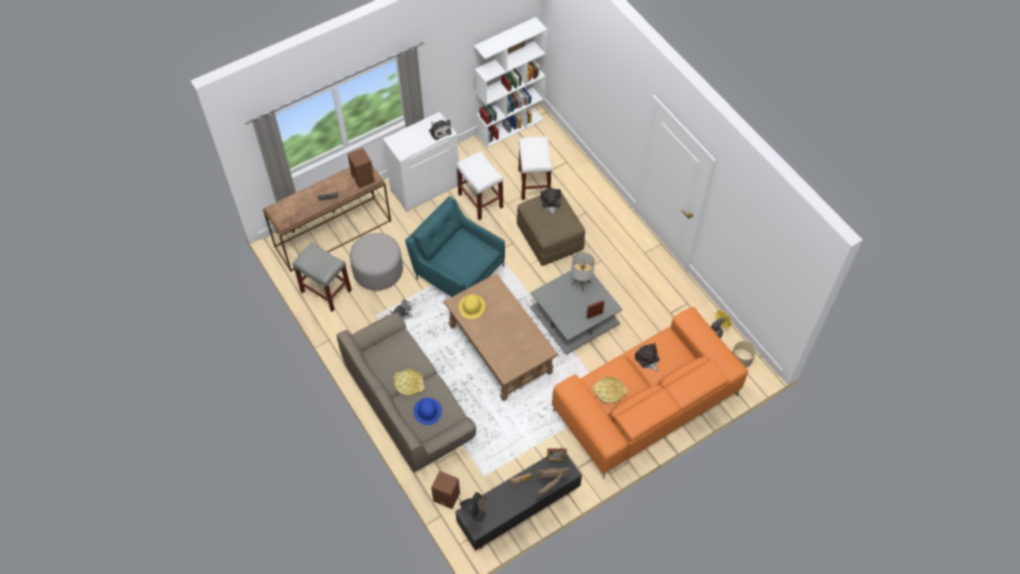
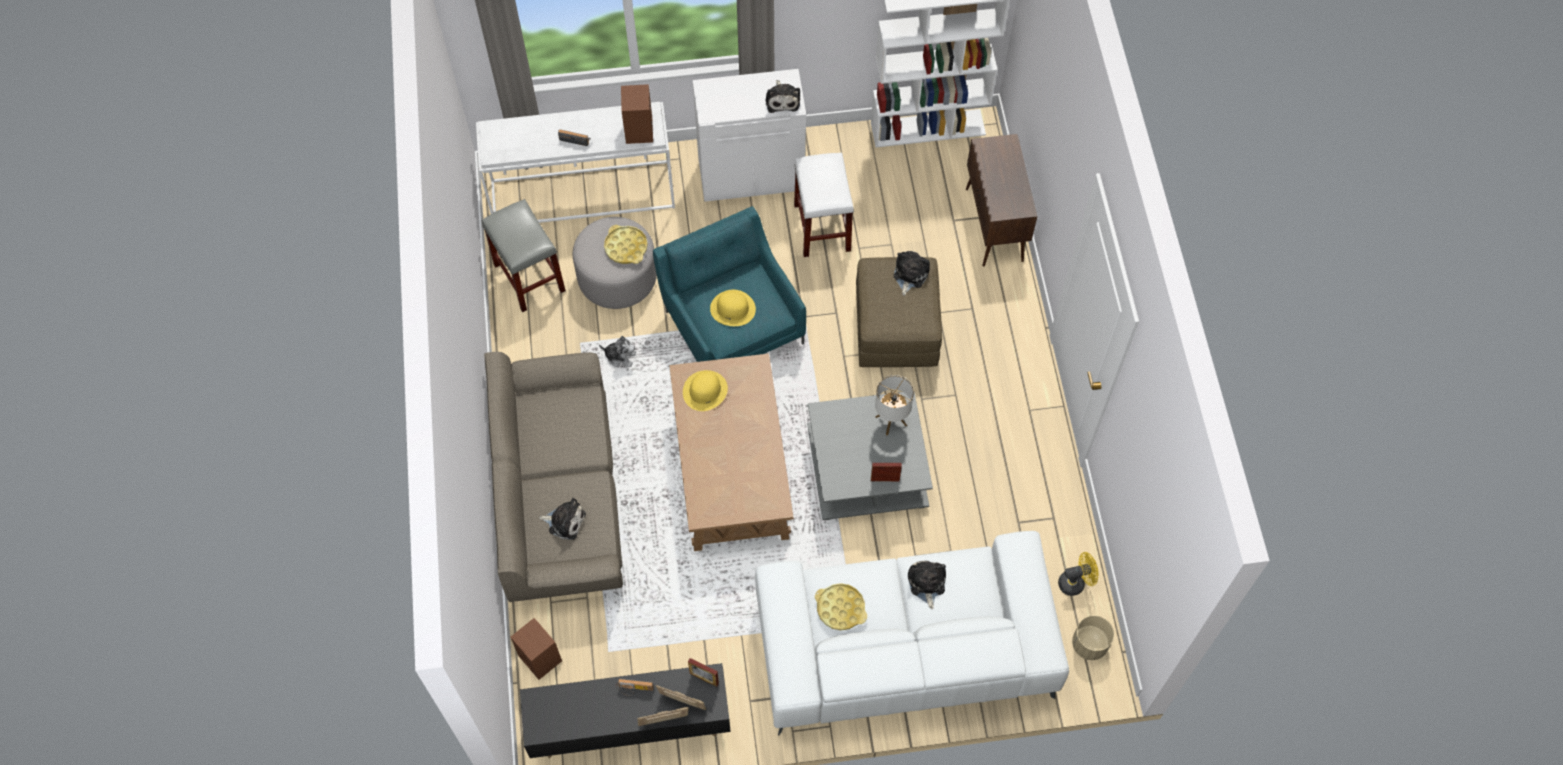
camera: 25 degrees right, 5 degrees up
(333, 233) = (584, 193): brown console table -> white console table
(409, 384) = (560, 469): yellow tray -> yellow tray (626, 247)
(427, 411) = (565, 521): blue hat -> plush toy
(462, 258) = (733, 308): none -> yellow hat
(474, 518) = (541, 712): black table lamp -> none
(533, 183) = (916, 231): white stool -> none
(574, 165) = (994, 226): none -> brown cabinet
(645, 403) = (904, 647): orange sofa -> white sofa

